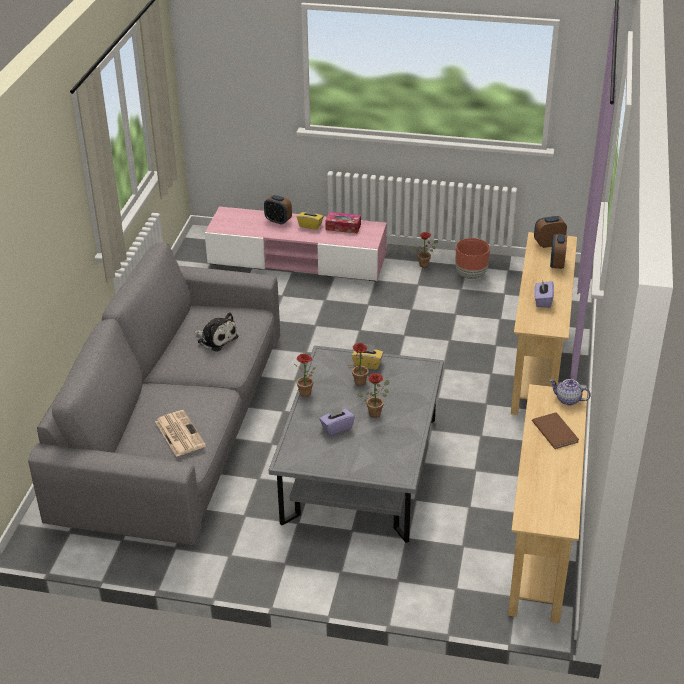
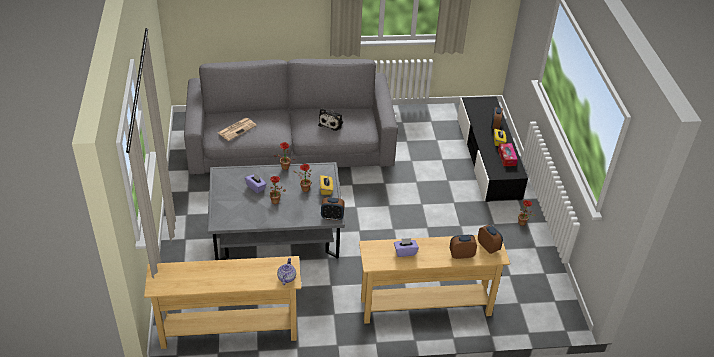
camera: 70 degrees right, 5 degrees up
(297, 260) = (488, 157): pink tv stand -> black tv stand
(426, 367) = (332, 217): none -> alarm clock
(470, 275) = (523, 252): brown planter -> none
(555, 430) = (250, 274): brown book -> none

